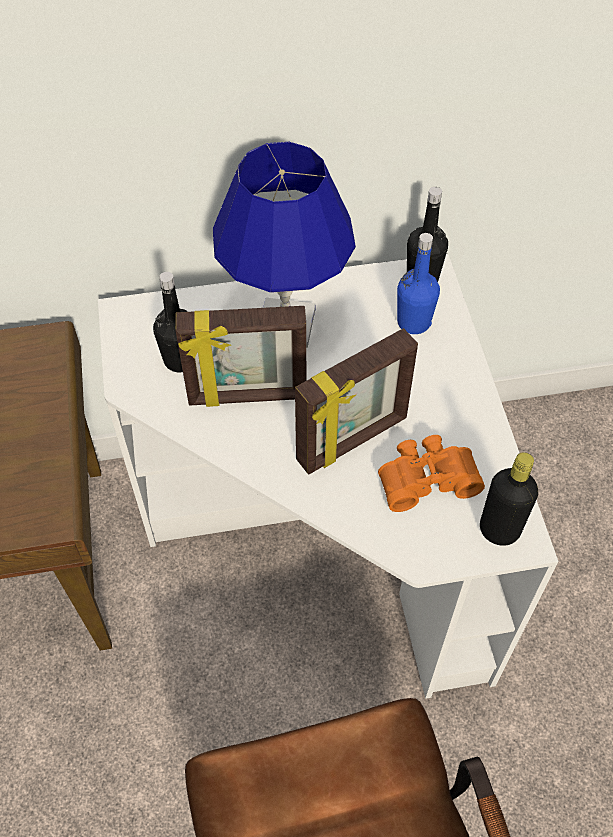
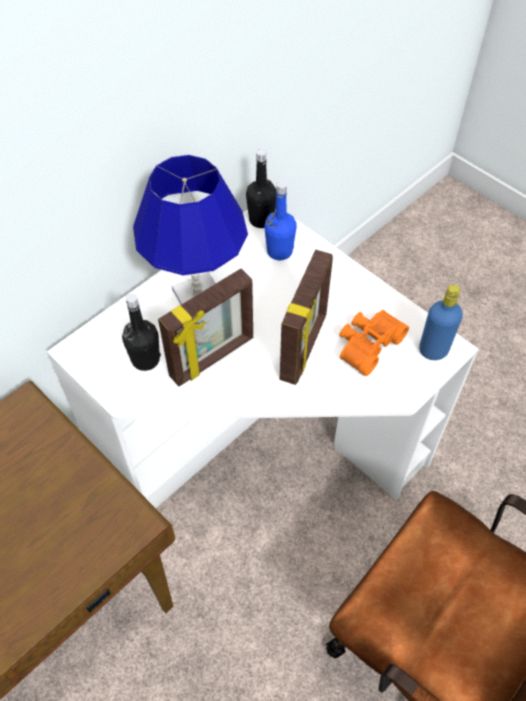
camera: 35 degrees left, 0 degrees up
(499, 530) = (433, 350): black bottle -> blue bottle

